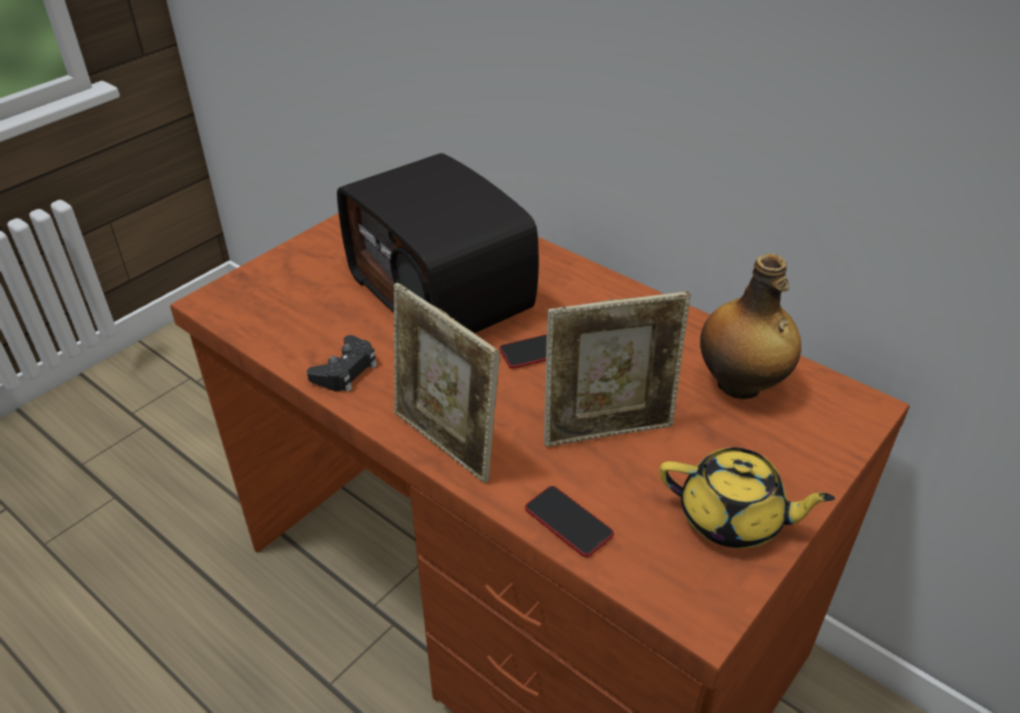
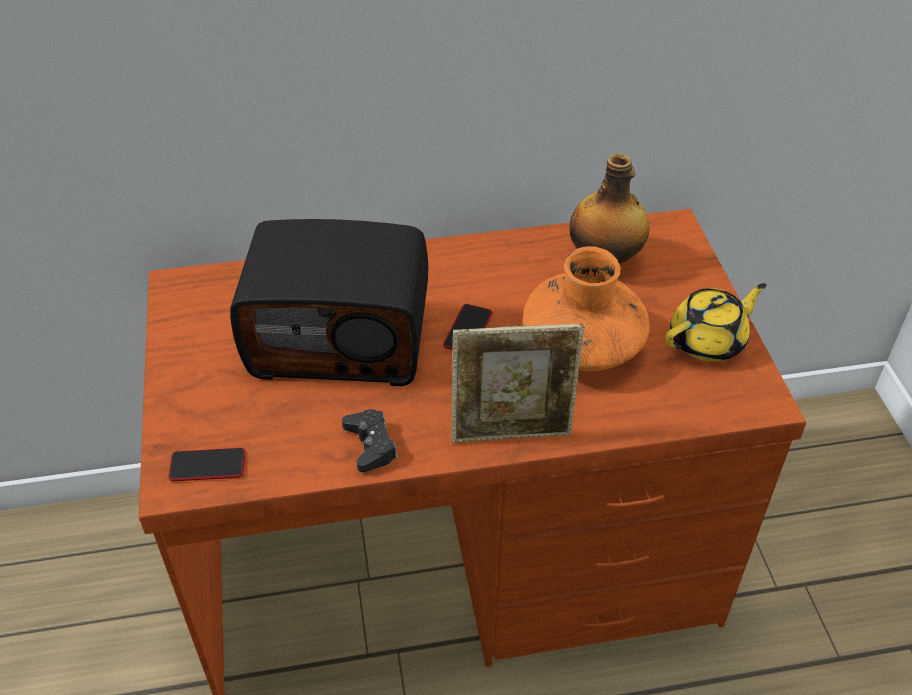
camera: 50 degrees left, 5 degrees up
(568, 522) = (643, 415): phone -> phone (207, 465)
(608, 430) = (582, 345): picture frame -> orange vase

